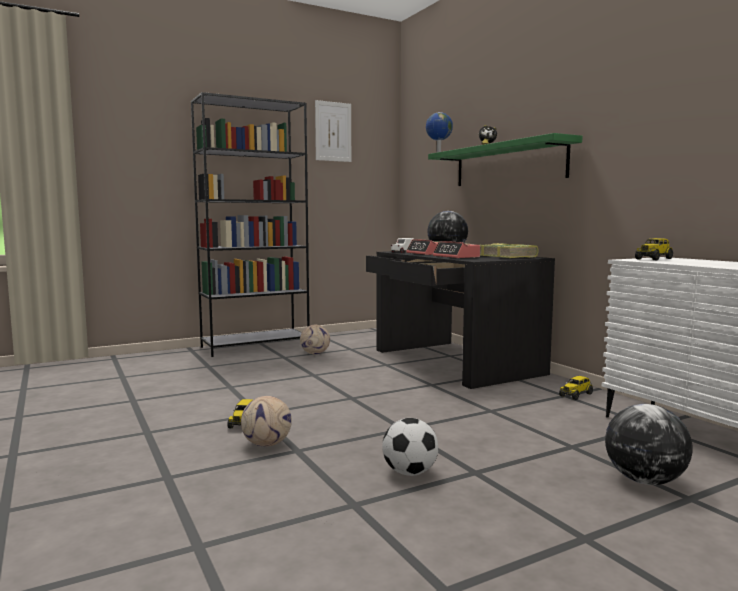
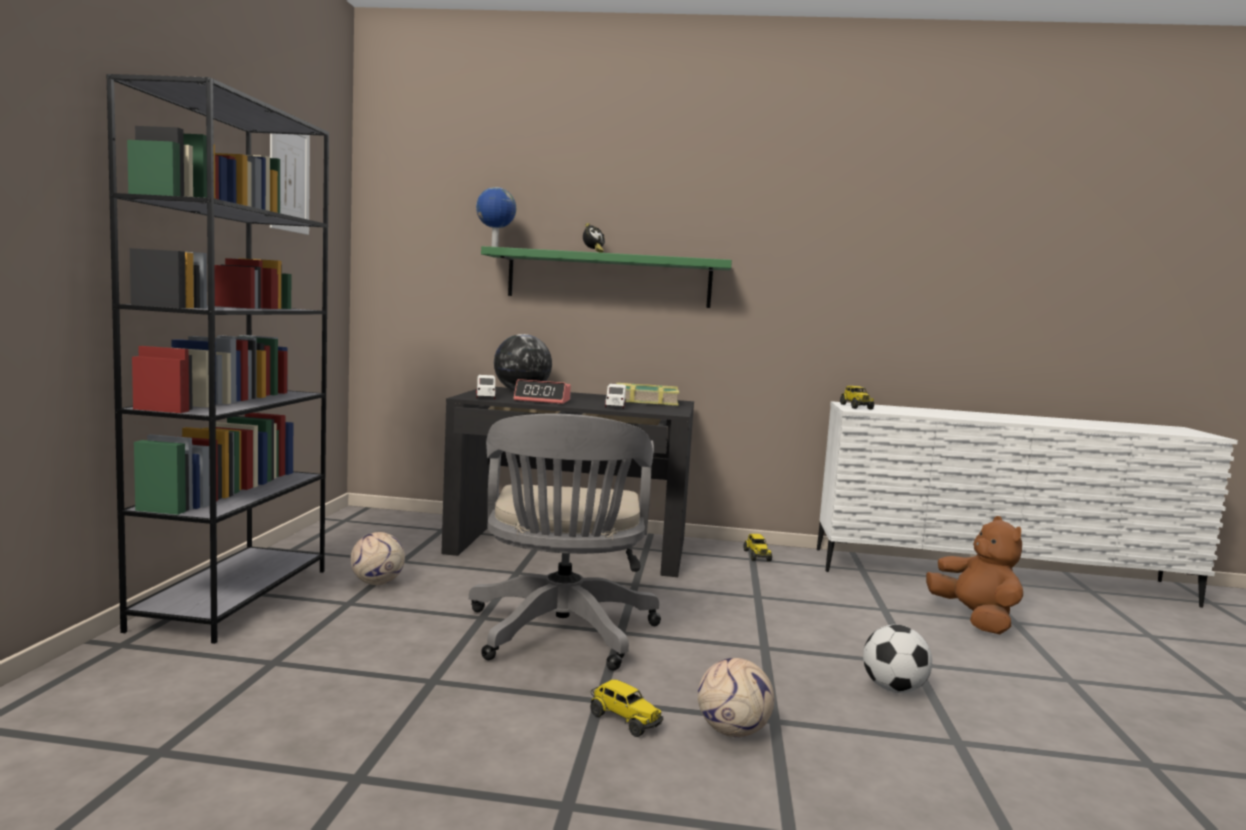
camera: 55 degrees left, 0 degrees up
(322, 390) = (561, 635): none -> grey office chair
(456, 257) = (615, 406): alarm clock -> white toy car
(645, 481) = (975, 619): globe -> brown plush toy

